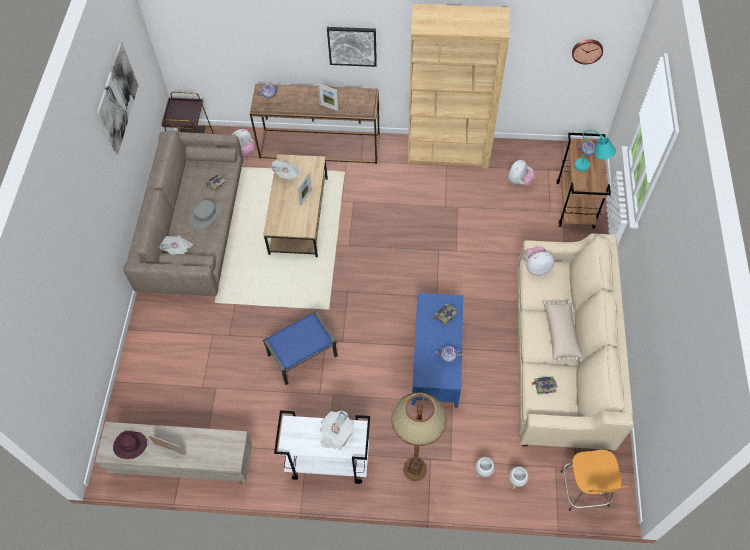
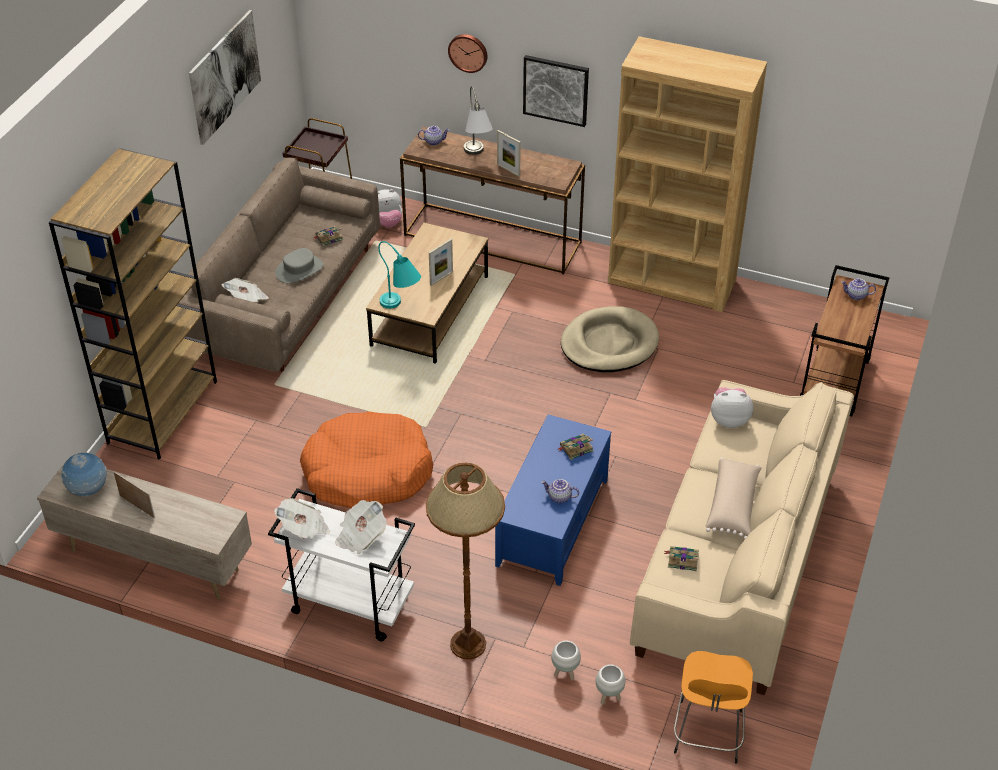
camera: 15 degrees right, 15 degrees down
(130, 445) = (88, 490): purple hat -> globe
(145, 345) = (162, 411): none -> brown bookcase
(287, 174) = (427, 247): newspaper -> newspaper (304, 528)
(302, 355) = (367, 472): blue ottoman -> orange dog bed
(303, 101) = (476, 156): none -> grey table lamp
(425, 211) = (609, 343): none -> beige dog bed
(519, 181) = (762, 337): plush toy -> none
(587, 50) = (878, 151): wall clock -> wall clock (468, 52)
(591, 168) = (854, 316): turquoise table lamp -> turquoise table lamp (401, 307)

